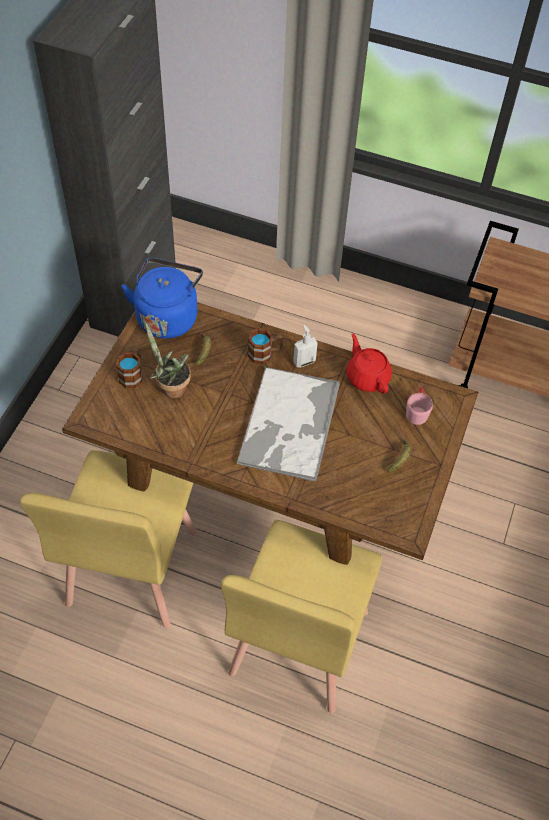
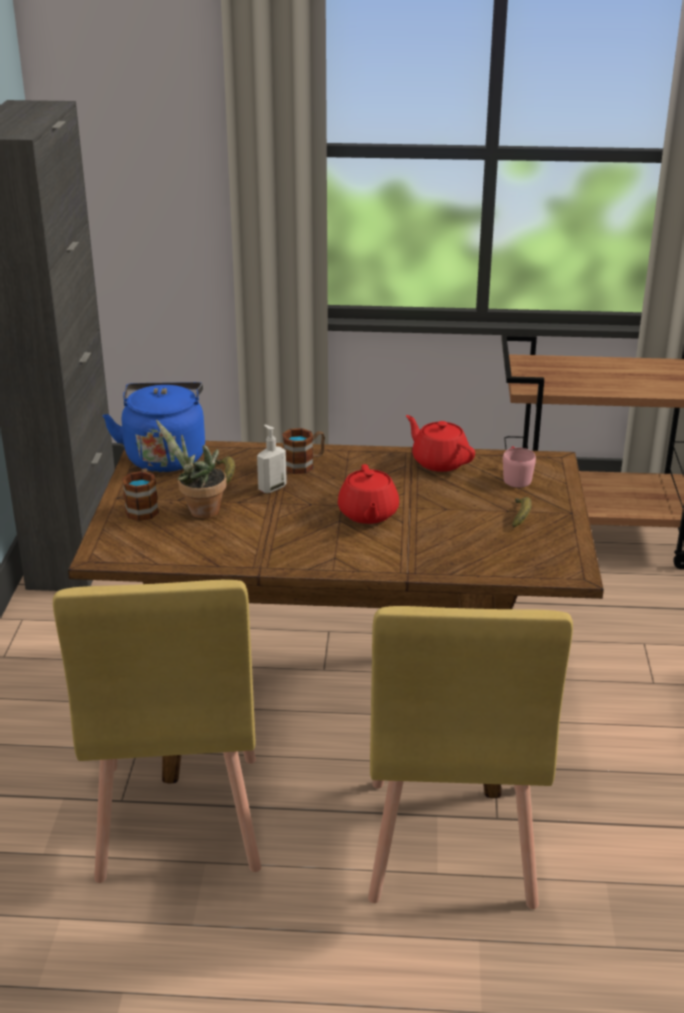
camera: 15 degrees left, 25 degrees down
(289, 425) = (368, 514): tray -> red teapot
(304, 361) = (355, 463): soap dispenser -> soap dispenser (271, 488)

